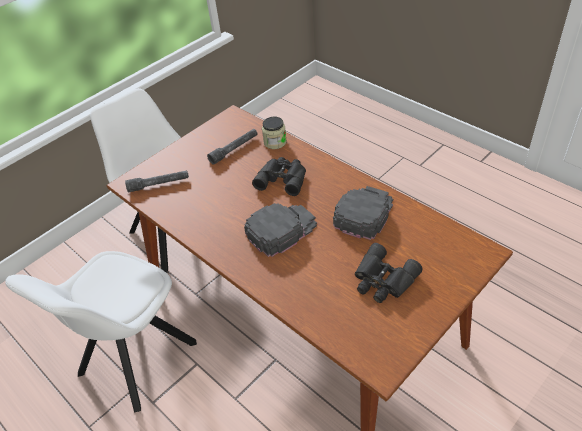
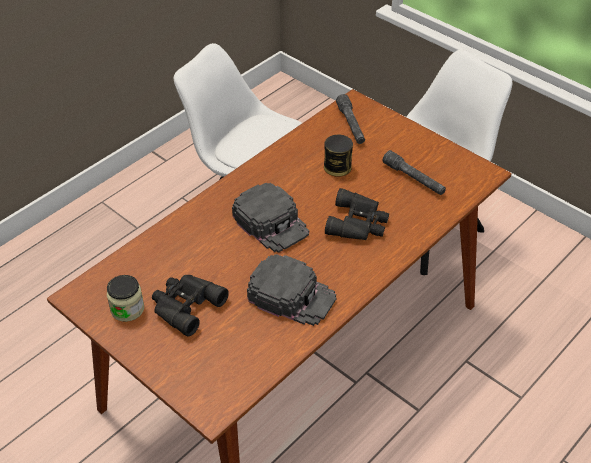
camera: 85 degrees right, 0 degrees up
(214, 191) = (337, 167): none -> can
(275, 142) = (430, 214): jar -> jar (127, 309)

